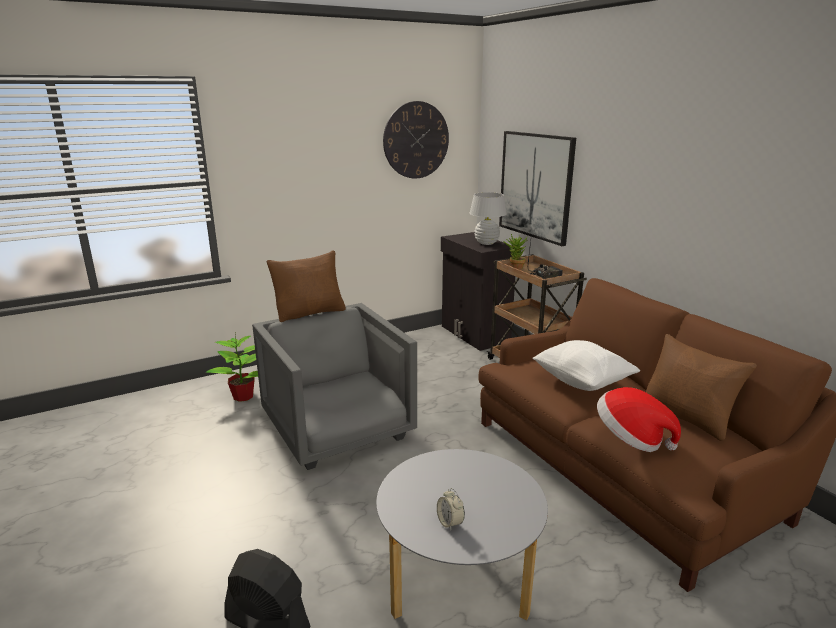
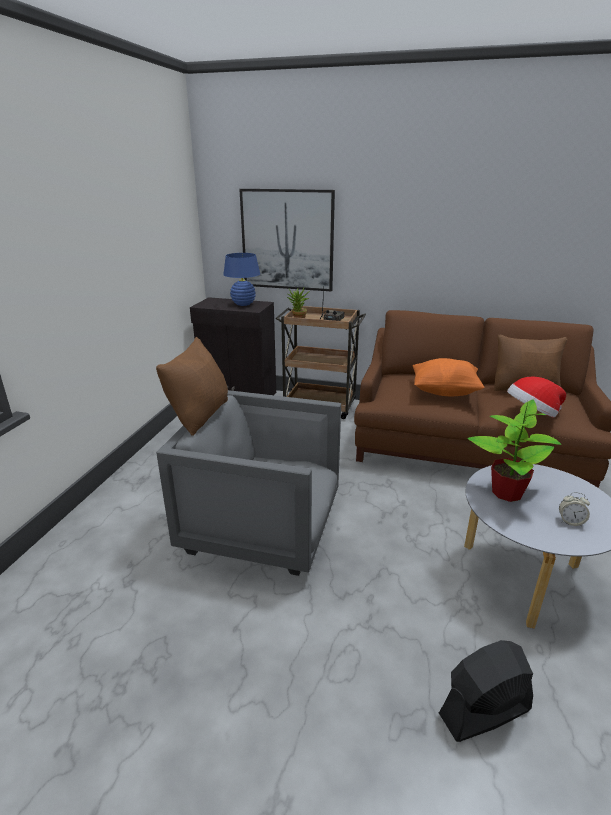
camera: 45 degrees left, 5 degrees up
(244, 396) = (112, 552): potted plant -> potted plant (506, 492)
(416, 140) = (158, 203): wall clock -> none
(486, 243) = (243, 304): white table lamp -> blue table lamp
(582, 382) = (445, 392): white pillow -> orange pillow

